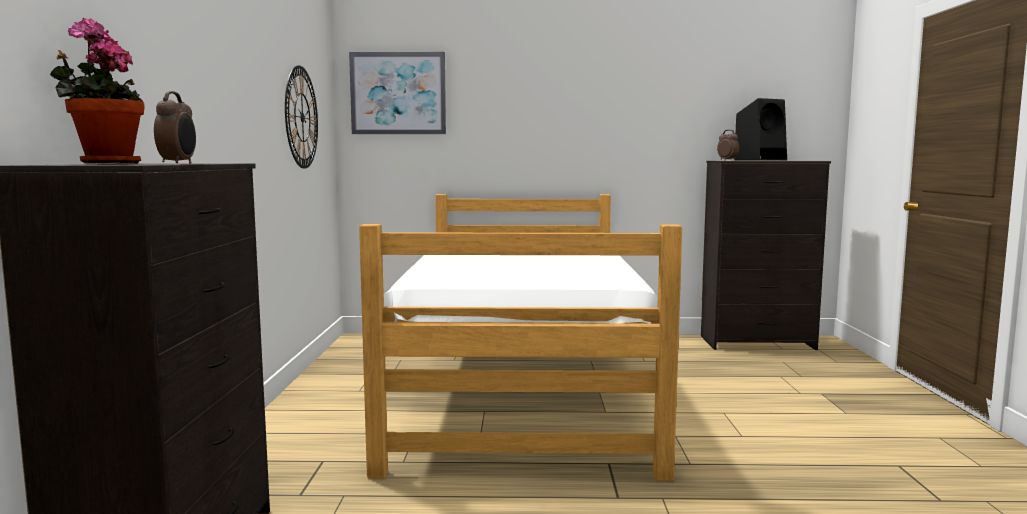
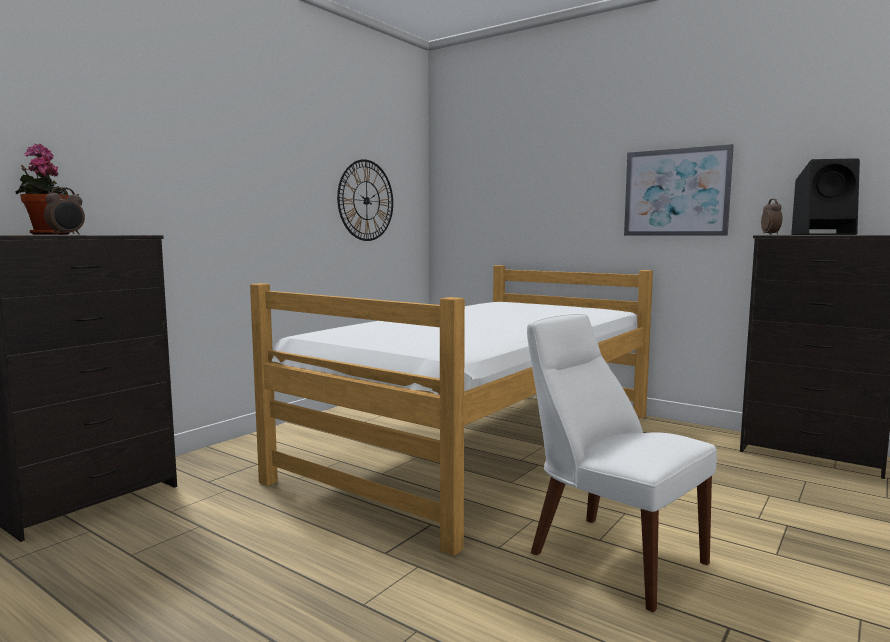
camera: 35 degrees right, 0 degrees up
(398, 93) = (472, 176): picture -> picture (676, 192)
(767, 444) = (610, 555): none -> white chair

